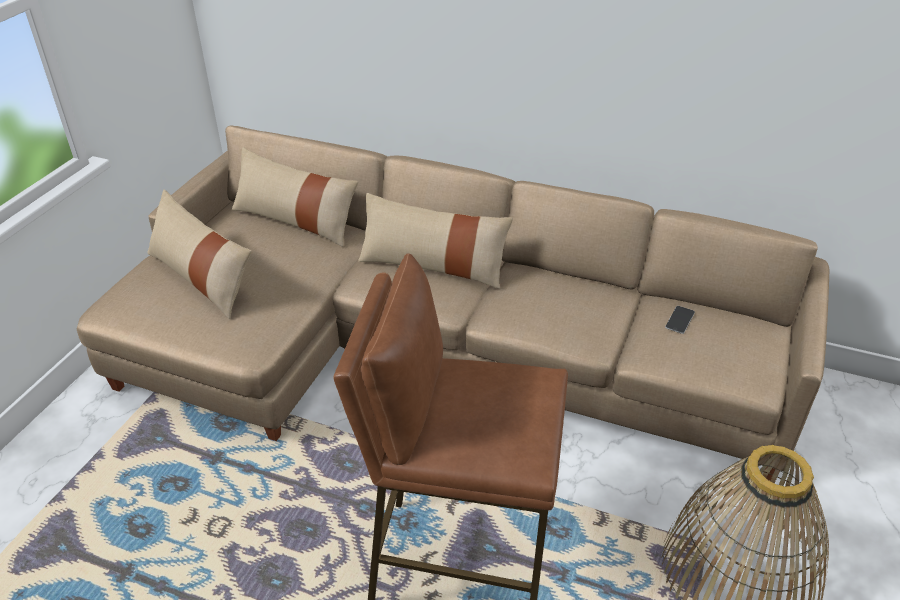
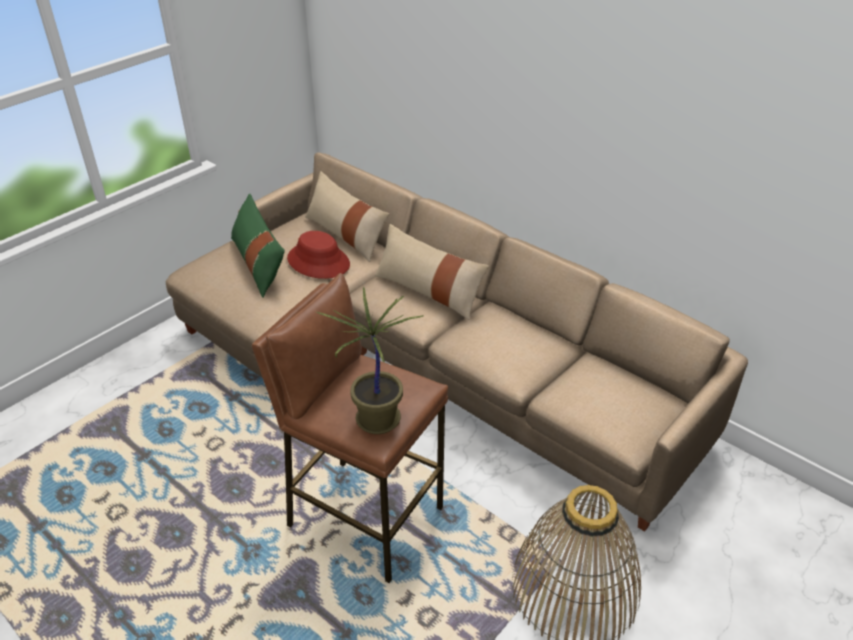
camera: 20 degrees right, 0 degrees up
(201, 277) = (259, 263): beige pillow -> green pillow
(279, 259) = (318, 261): none -> red hat
(515, 438) = (378, 421): none -> potted plant
(680, 320) = (599, 377): phone -> none

